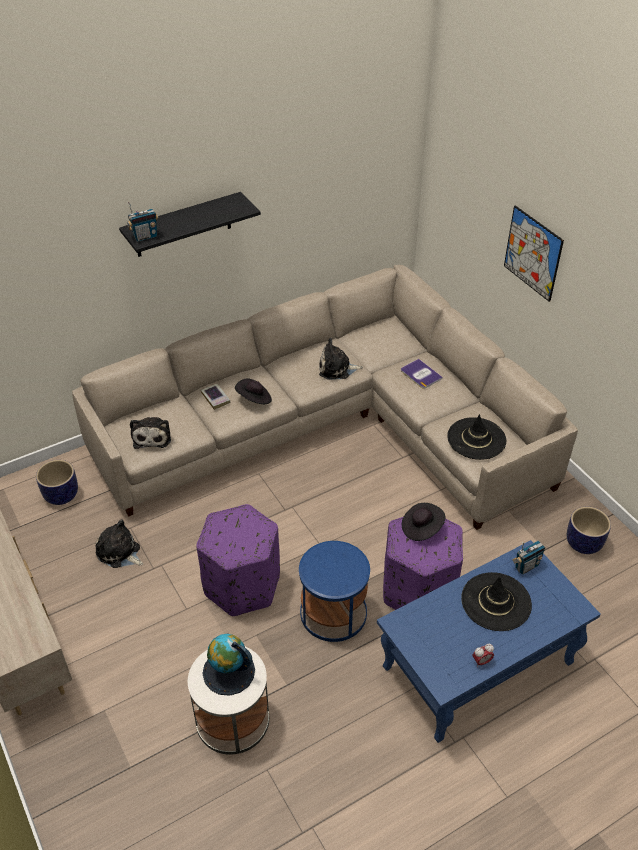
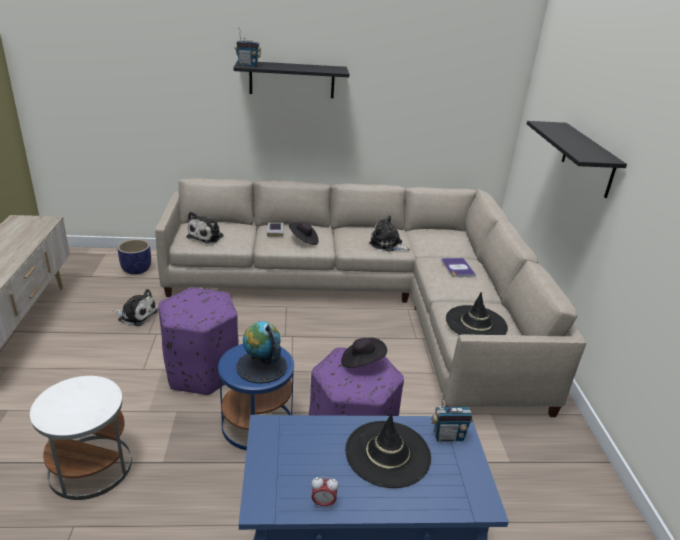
camera: 25 degrees right, 15 degrees down
(120, 553) = (136, 315): plush toy -> plush toy turned 135 degrees clockwise
(228, 671) = (82, 399): globe -> globe (261, 366)
(533, 253) = (588, 160): picture -> black shelf
(584, 543) = (559, 475): planter -> none

